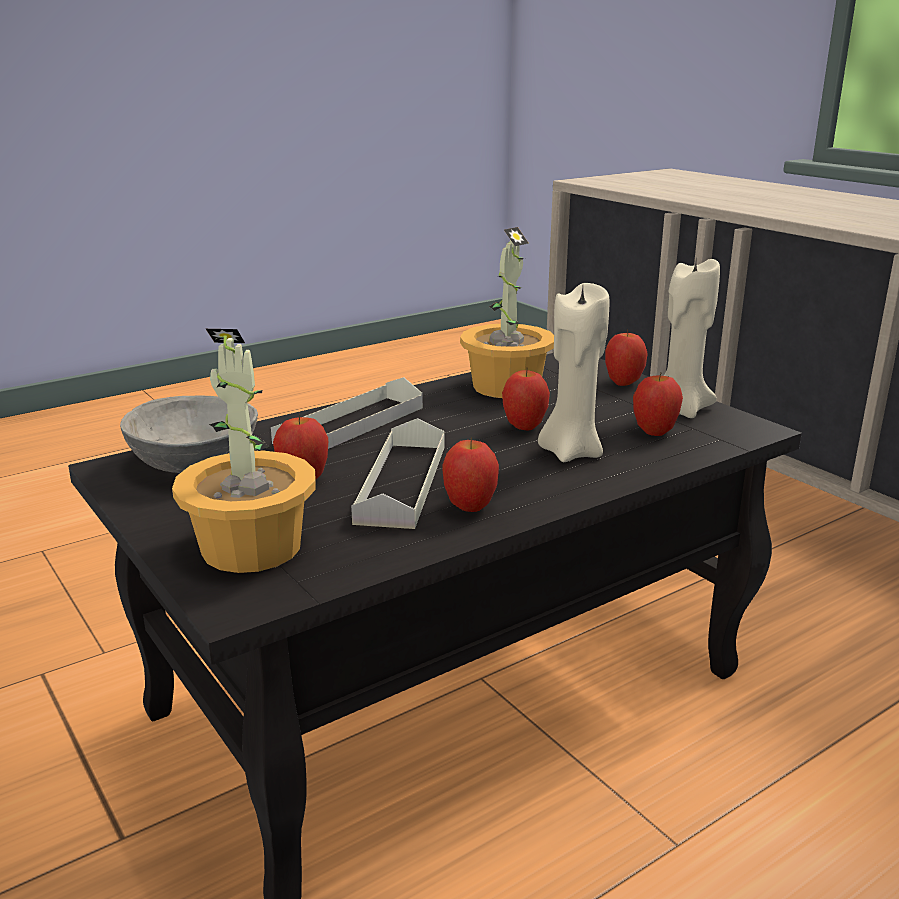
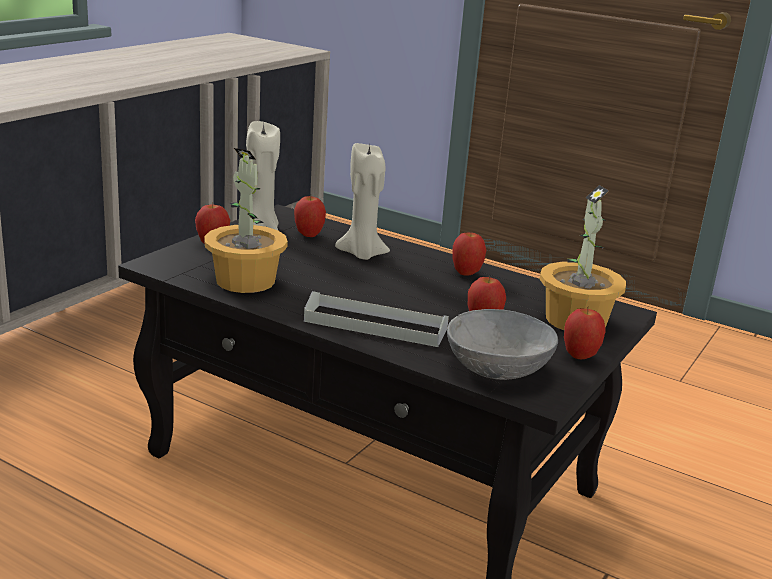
camera: 115 degrees left, 0 degrees up
(402, 483) = (454, 294): grey tray -> none
(524, 427) = (331, 269): apple -> apple (579, 356)

